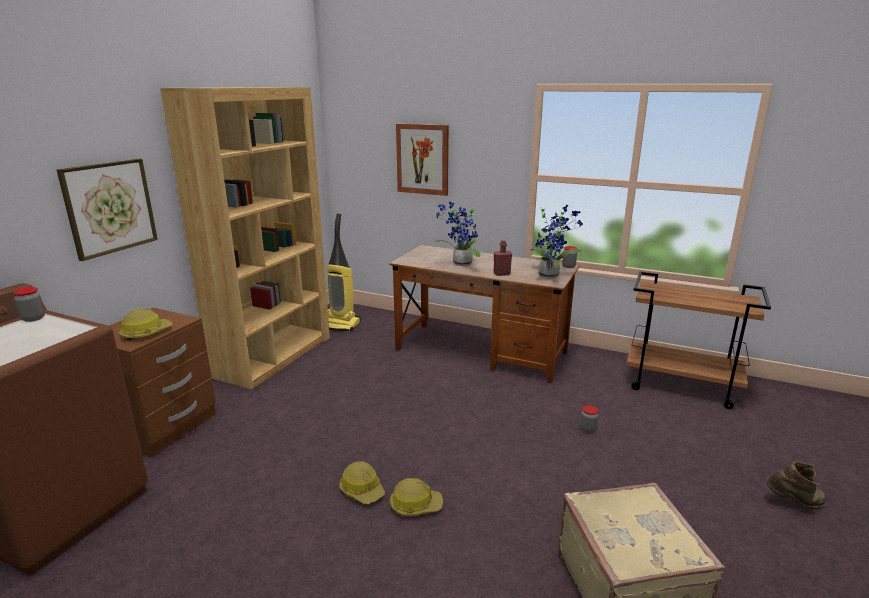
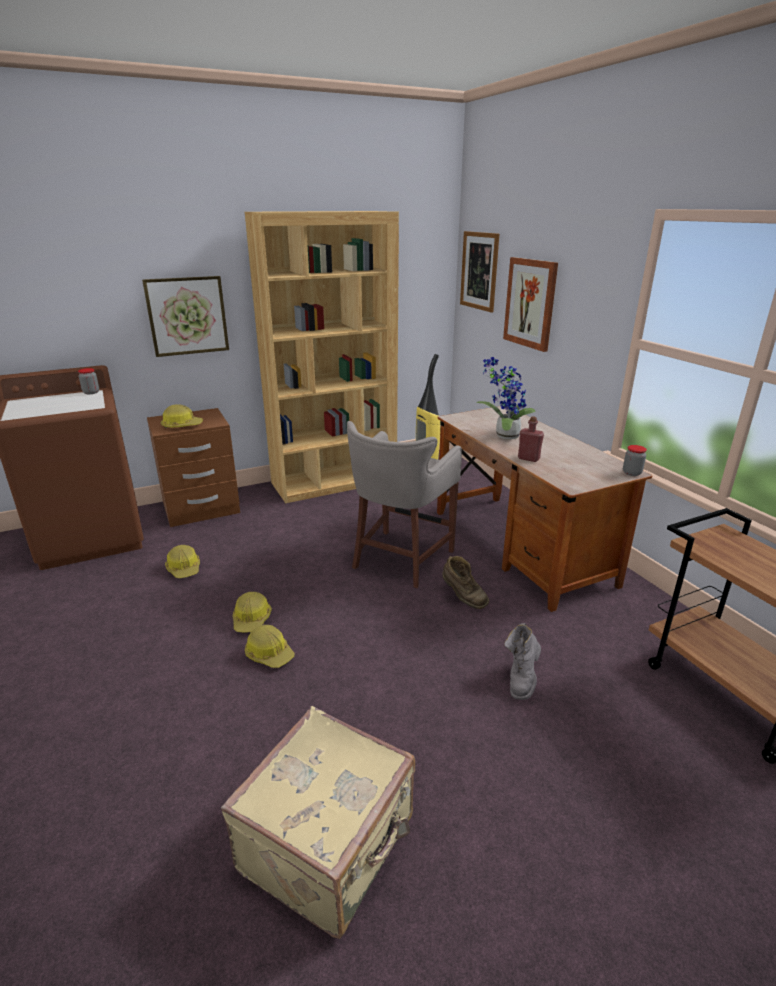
camera: 40 degrees right, 5 degrees up
(230, 484) = (184, 569): none -> hard hat
(355, 137) = (479, 271): none -> picture
(415, 393) = (400, 560): none -> grey stool
(550, 275) = (585, 476): potted plant -> none
(588, 429) = (522, 678): jar -> grey boot
(793, 503) = (676, 928): brown boot -> brown boot (463, 597)

